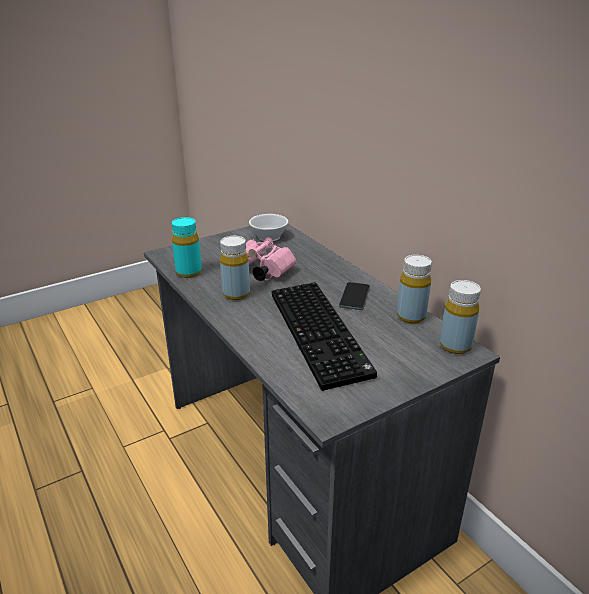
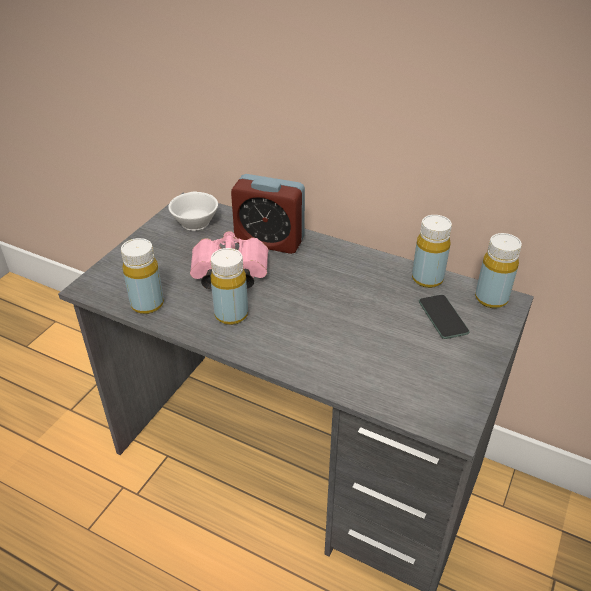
camera: 30 degrees left, 10 degrees up
(189, 272) = (147, 304): turquoise bottle -> yellow bottle
(310, 260) = (269, 241): none -> alarm clock
(321, 333) = (364, 331): keyboard -> none
(354, 296) = (355, 273): phone -> phone (443, 317)

